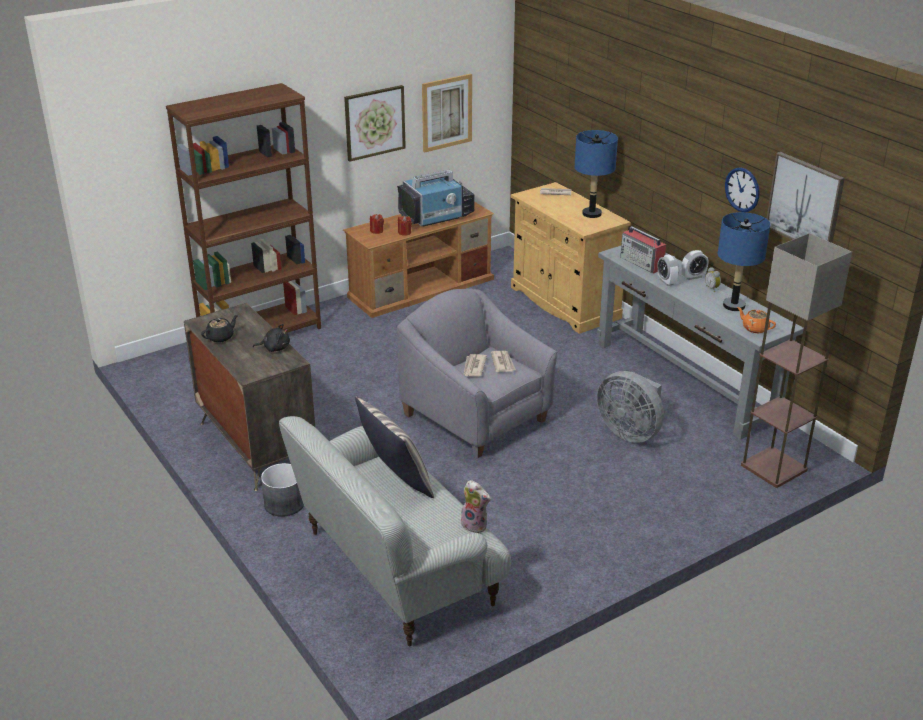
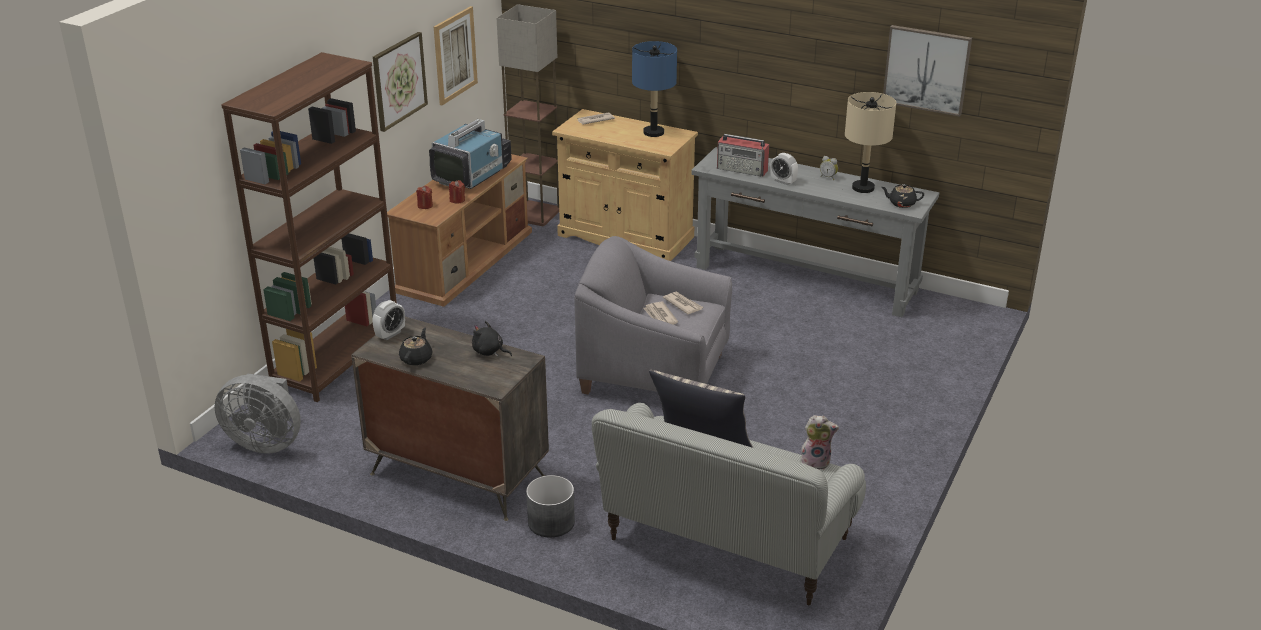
camera: 30 degrees left, 0 degrees up
(275, 348) = (489, 352): black plush toy -> black plush toy turned 120 degrees counterclockwise
(630, 432) = (806, 341): grey fan -> grey fan (266, 442)
(693, 277) = (800, 171): alarm clock -> alarm clock (390, 334)
(734, 306) = (863, 188): blue table lamp -> beige table lamp
(742, 189) = (846, 71): wall clock -> none
(754, 328) = (901, 203): orange teapot -> black teapot
(774, 468) = (952, 333): floor lamp -> floor lamp (535, 214)

